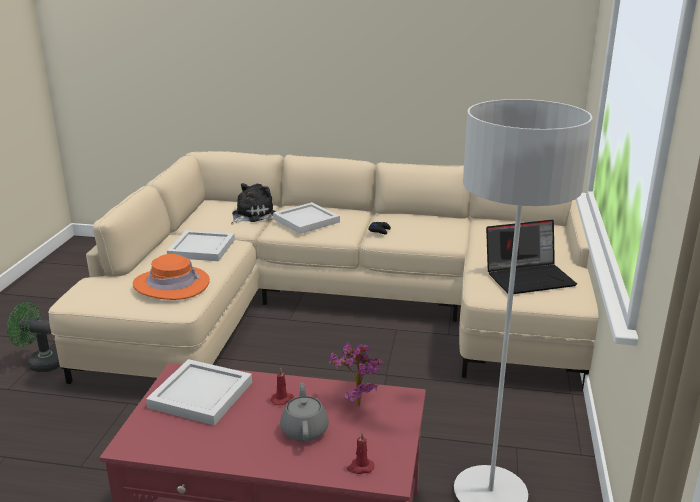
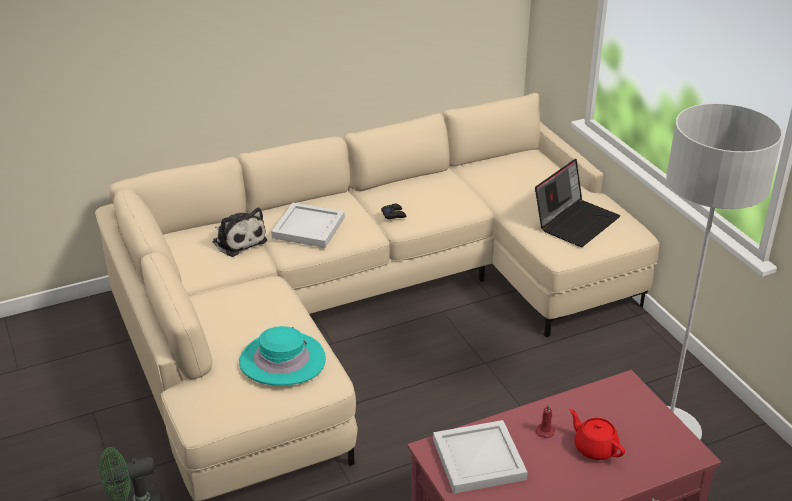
camera: 35 degrees left, 10 degrees up
(171, 284) = (282, 361): orange hat -> turquoise hat
(203, 248) = (249, 304): white tray -> none
(251, 215) = (238, 240): plush toy -> plush toy turned 135 degrees clockwise
(304, 430) = (594, 448): grey teapot -> red teapot
(355, 402) = (599, 406): potted plant -> none
(360, 467) = (667, 457): red candle -> none

